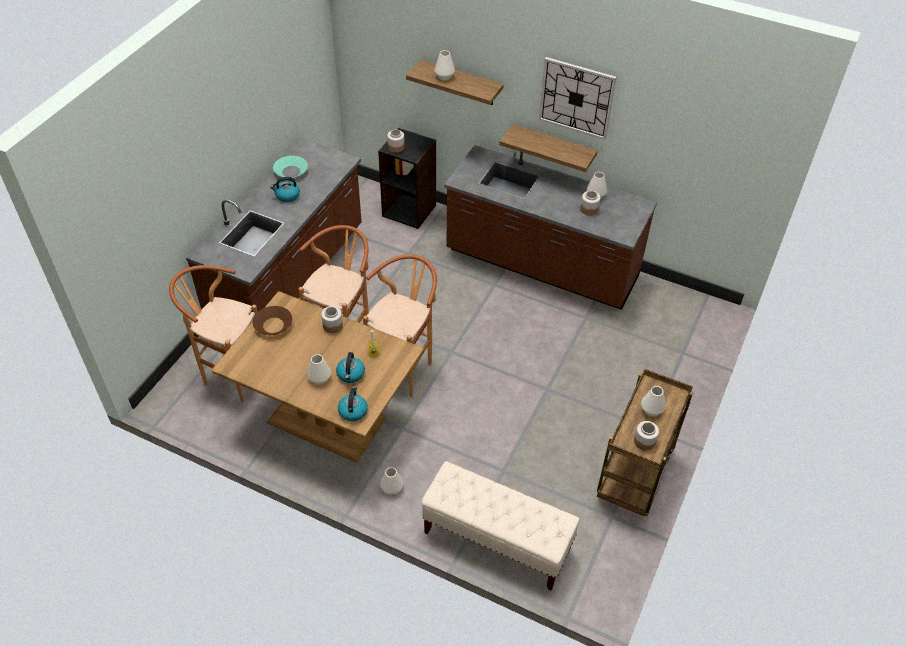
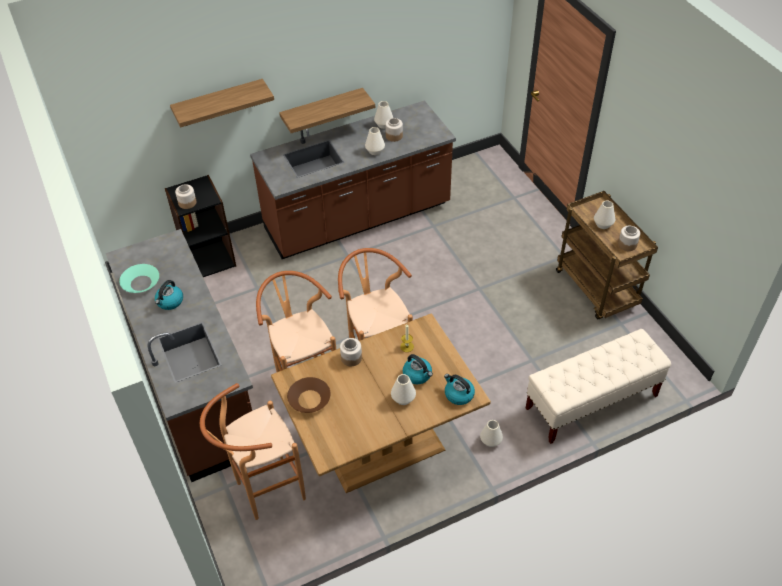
camera: 50 degrees left, 0 degrees up
(444, 76) = (211, 103): white vase -> white vase (375, 151)
(576, 98) = (334, 51): wall clock -> none

